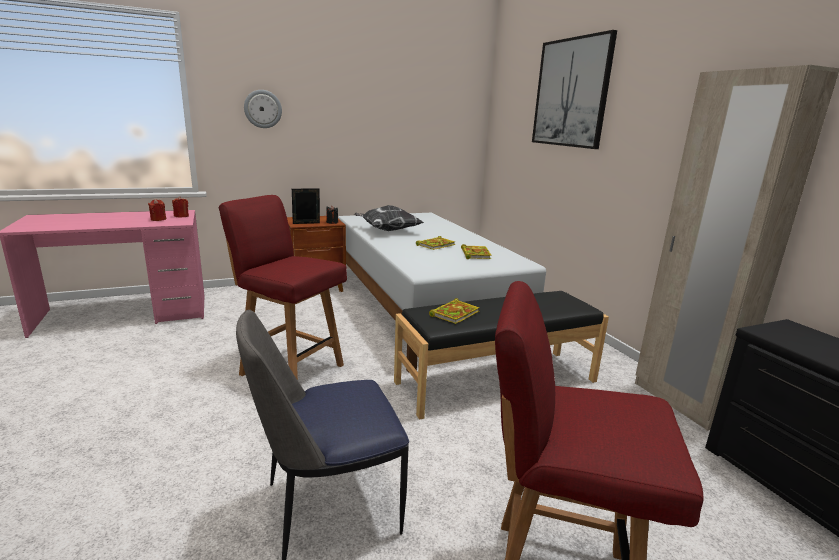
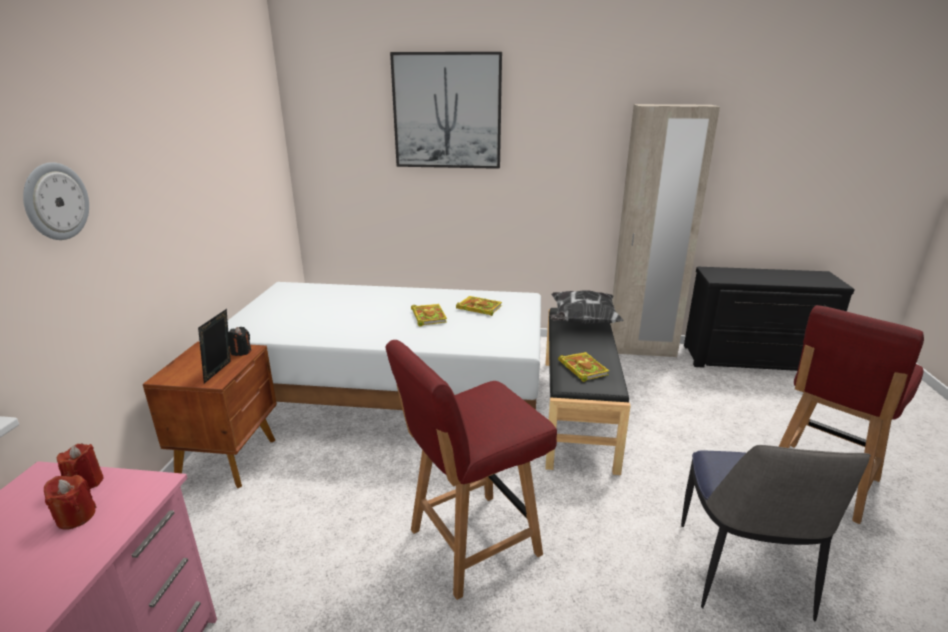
camera: 60 degrees left, 5 degrees up
(387, 230) = (334, 326): pillow -> pillow (582, 322)

